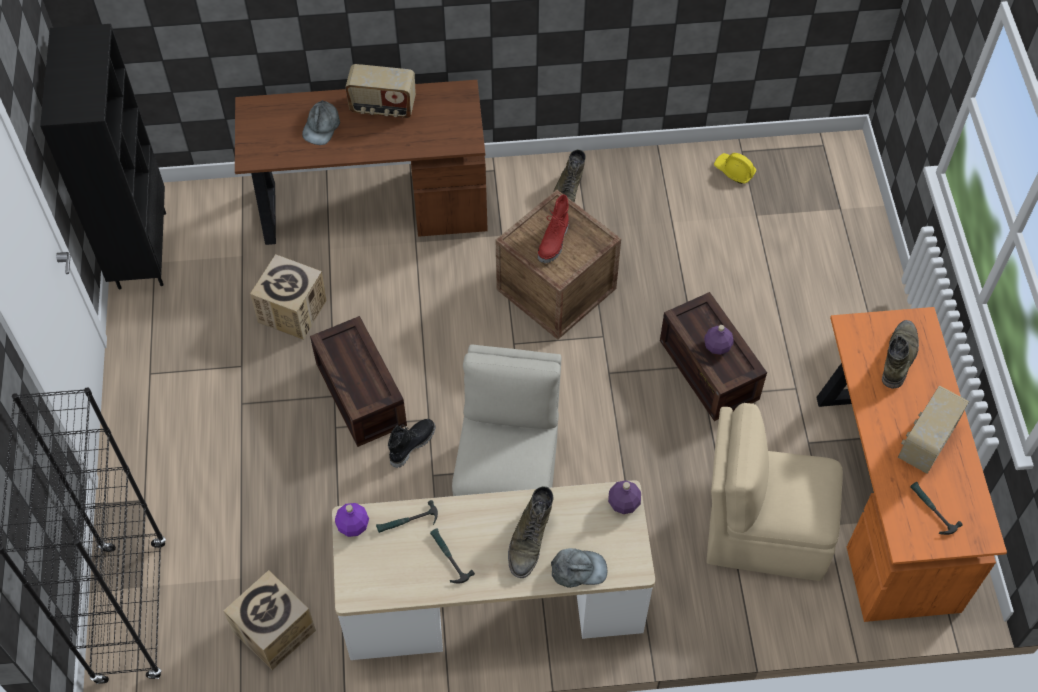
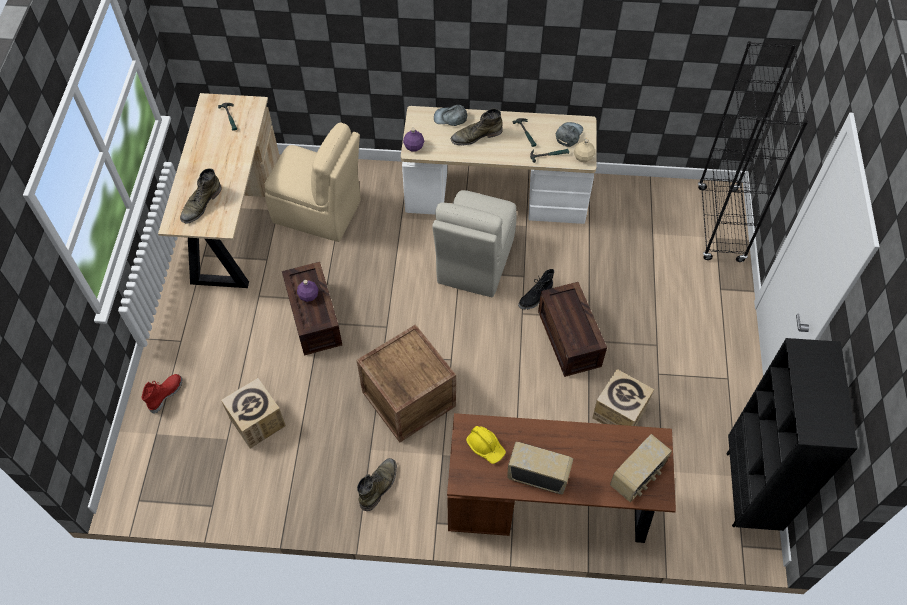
camera: 170 degrees left, 0 degrees up
(274, 631) = (630, 202): cardboard box -> cardboard box (257, 422)
(322, 126) = (594, 463): grey cap -> grey cap (568, 135)
(353, 525) = (583, 158): purple bottle -> beige bottle
(529, 540) = (476, 136): green boot -> green boot turned 135 degrees counterclockwise
(554, 242) = (409, 366): red boot -> red boot (165, 394)
(734, 171) = (227, 486): yellow hard hat -> yellow hard hat (486, 446)
(883, 495) = (234, 221): orange desk -> beige desk
(925, 442) = (213, 153): radio -> radio (637, 477)

